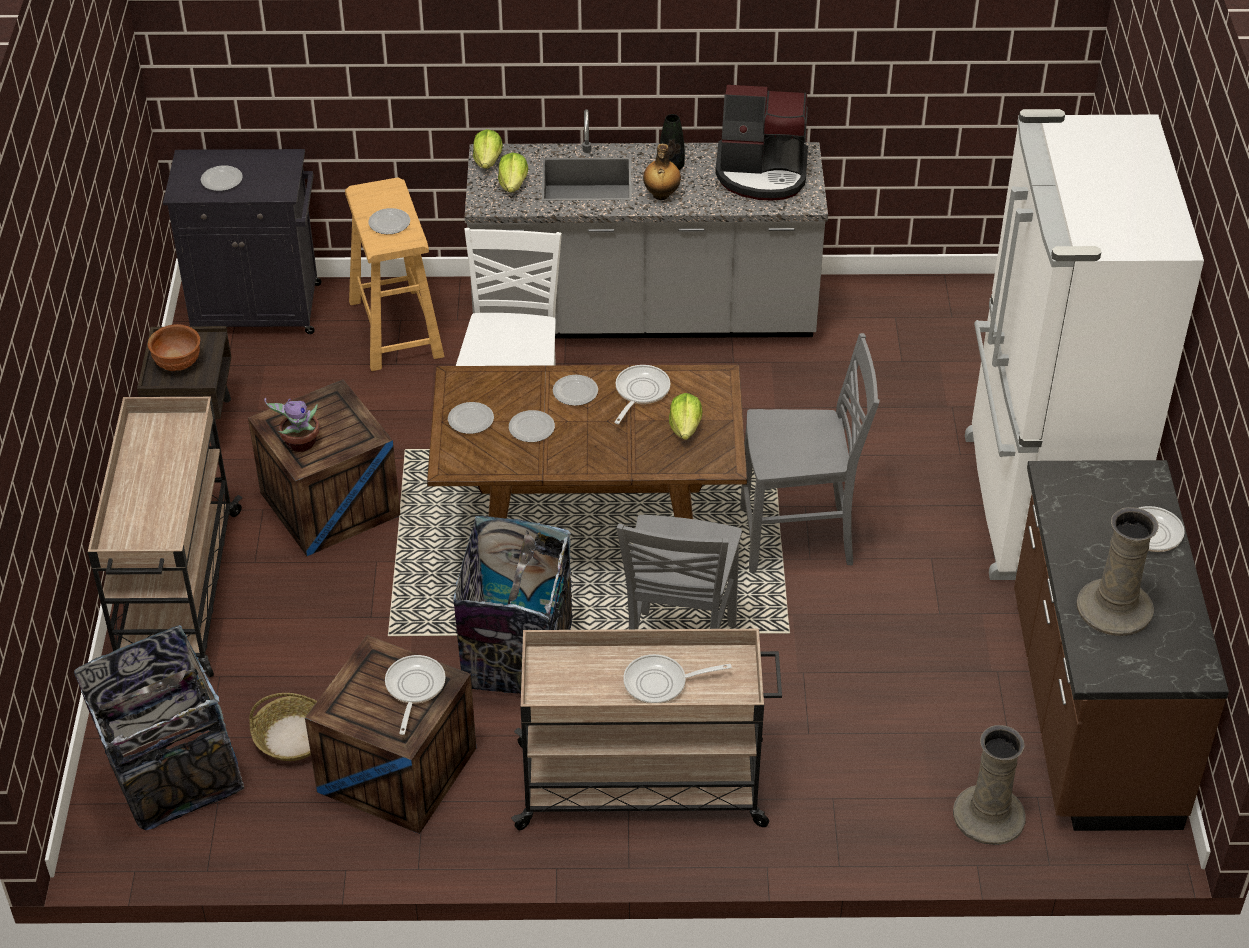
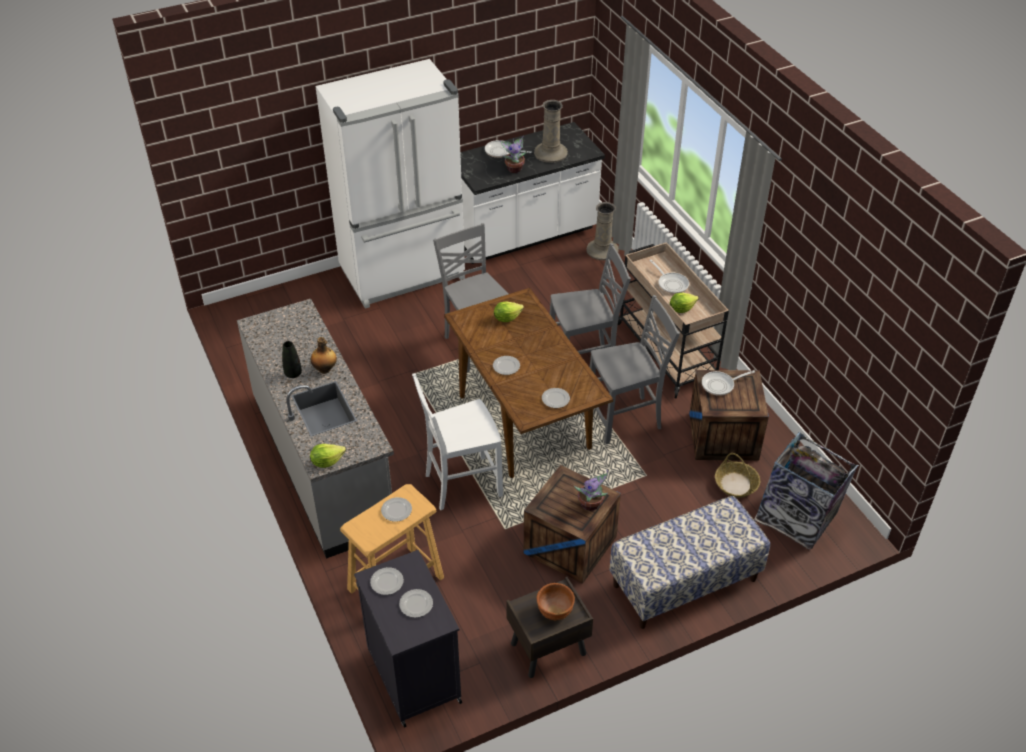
camera: 115 degrees left, 0 degrees up
(177, 594) = (684, 583): beige cart -> bench
(513, 184) = (347, 439): lettuce -> lettuce (681, 309)
(517, 660) = (626, 419): trash can -> grey chair
(531, 428) = (545, 373): plate -> plate (386, 582)
(640, 392) = (490, 342): frying pan -> none
(762, 173) = (281, 334): coffee machine -> none
(1080, 537) = (514, 168): none -> potted plant
(1089, 711) = (525, 235): brown counter -> white counter

